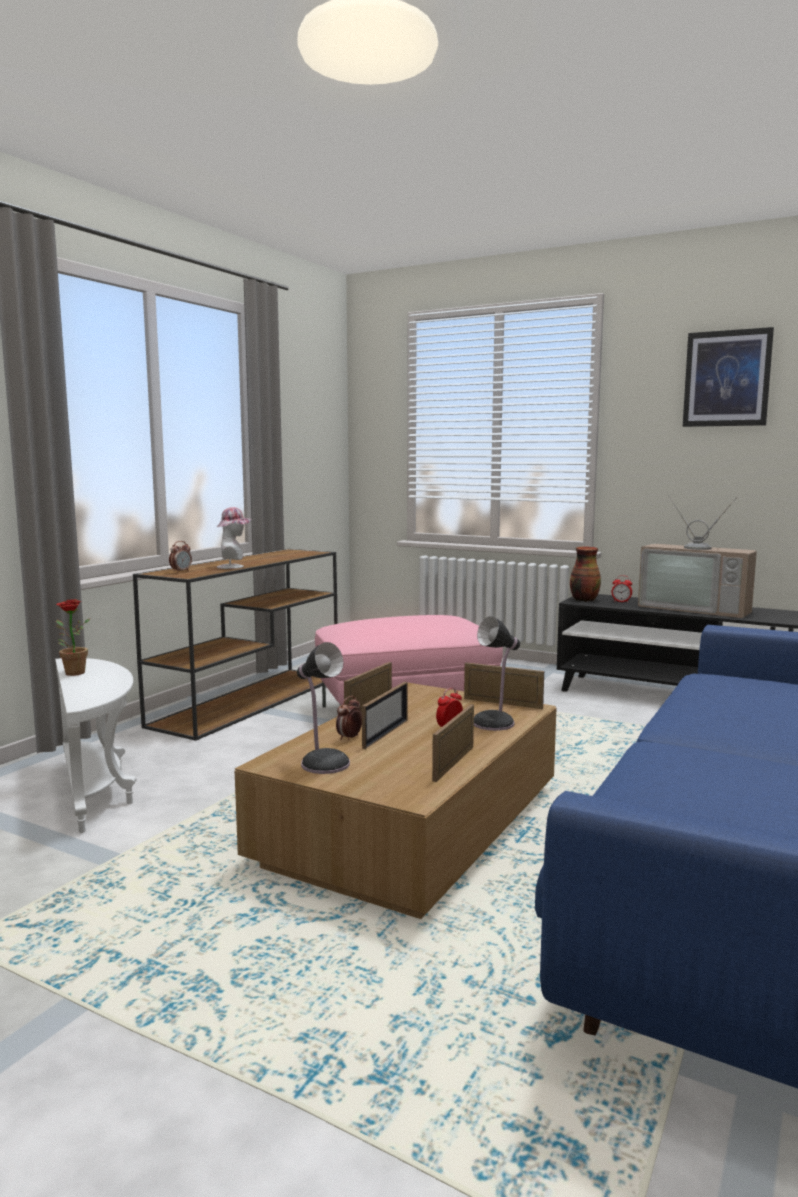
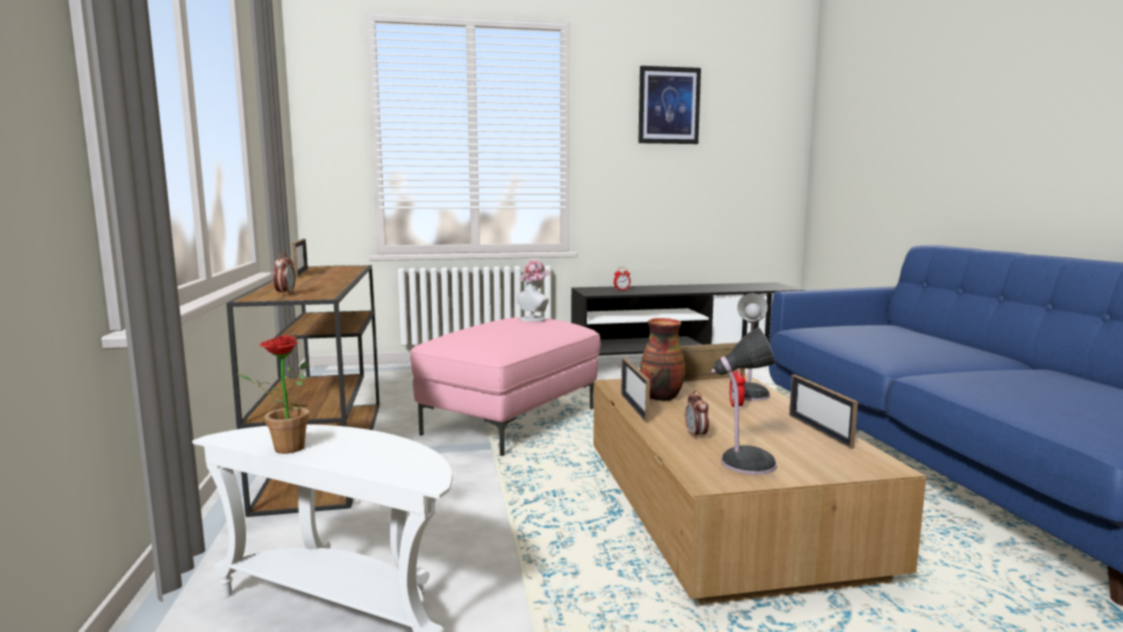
camera: 40 degrees left, 0 degrees up
(234, 566) = (330, 284): hat -> hat (534, 318)
(385, 734) = (710, 424): picture frame -> picture frame (301, 273)
(583, 600) = (594, 292): vase -> vase (660, 397)
(696, 608) = (679, 288): television -> none

